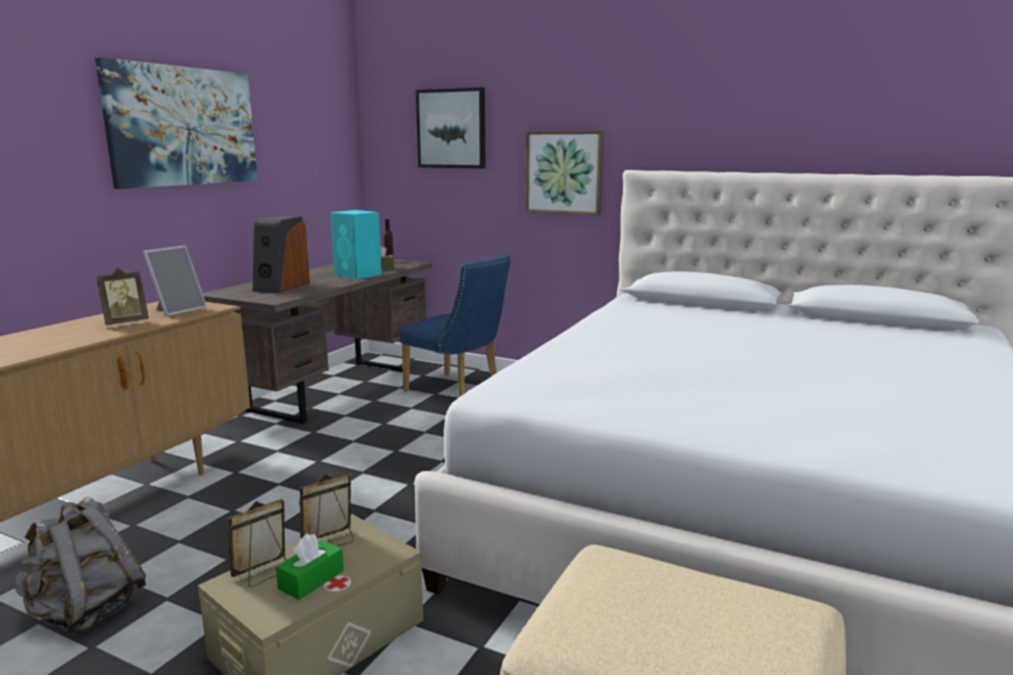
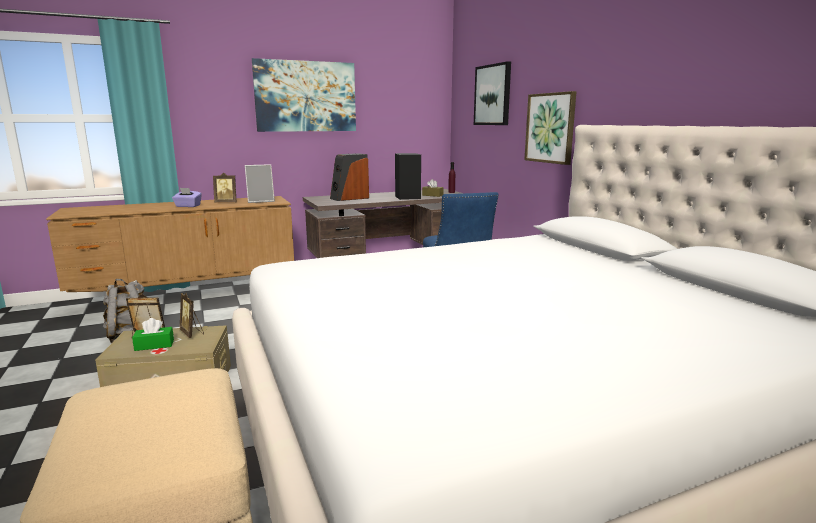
camera: 40 degrees right, 0 degrees up
(68, 340) = (188, 206): none -> purple tissue box
(330, 542) = (192, 333): picture frame -> picture frame turned 135 degrees counterclockwise
(358, 275) = (408, 197): turquoise speaker -> black speaker

